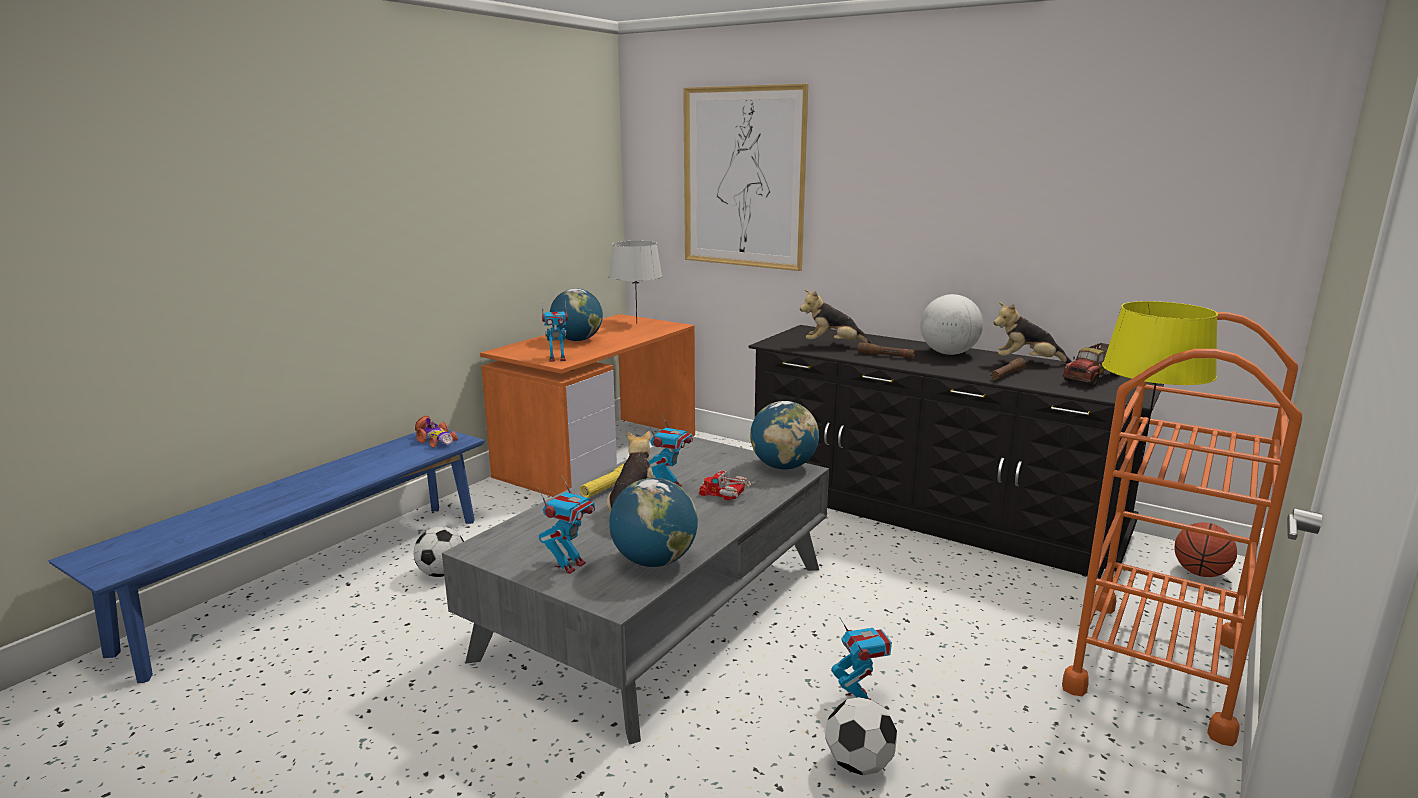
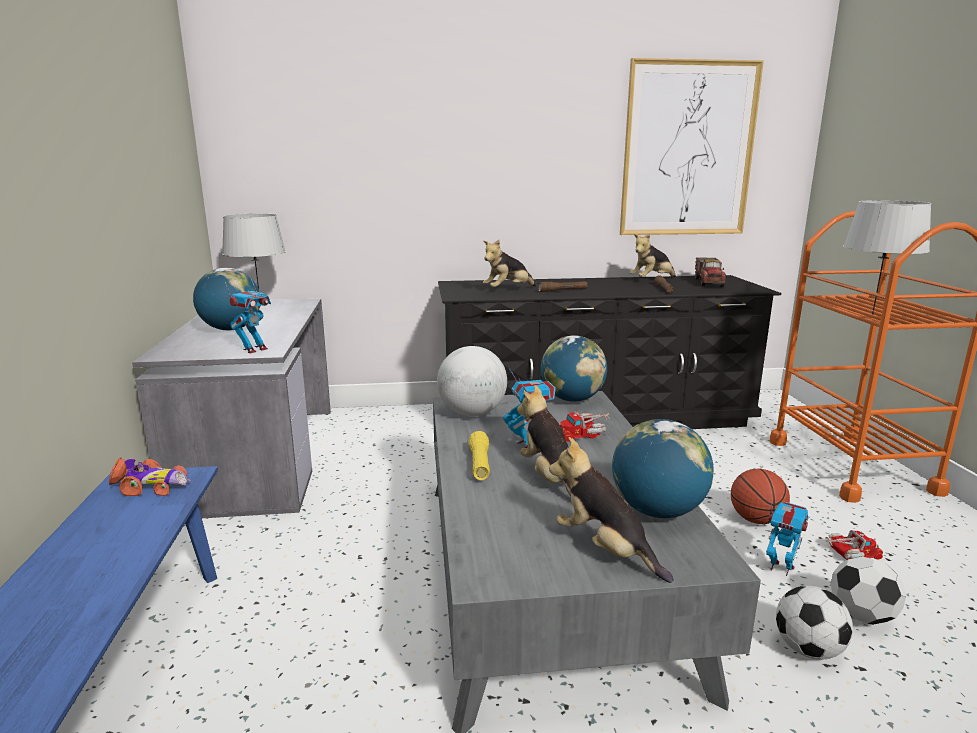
camera: 40 degrees left, 0 degrees up
(442, 573) = (266, 652): football -> football (808, 649)
(569, 565) = (605, 549): toy robot -> plush toy
(599, 454) = (259, 457): orange desk -> grey desk
(743, 178) = (362, 141): picture -> picture (688, 150)
(948, 353) = (594, 282): globe -> globe (472, 413)
(956, 724) = (849, 554): none -> toy truck
(1142, 456) = (872, 314): yellow table lamp -> grey table lamp
(1200, 573) = (776, 405): basketball -> basketball (755, 520)

